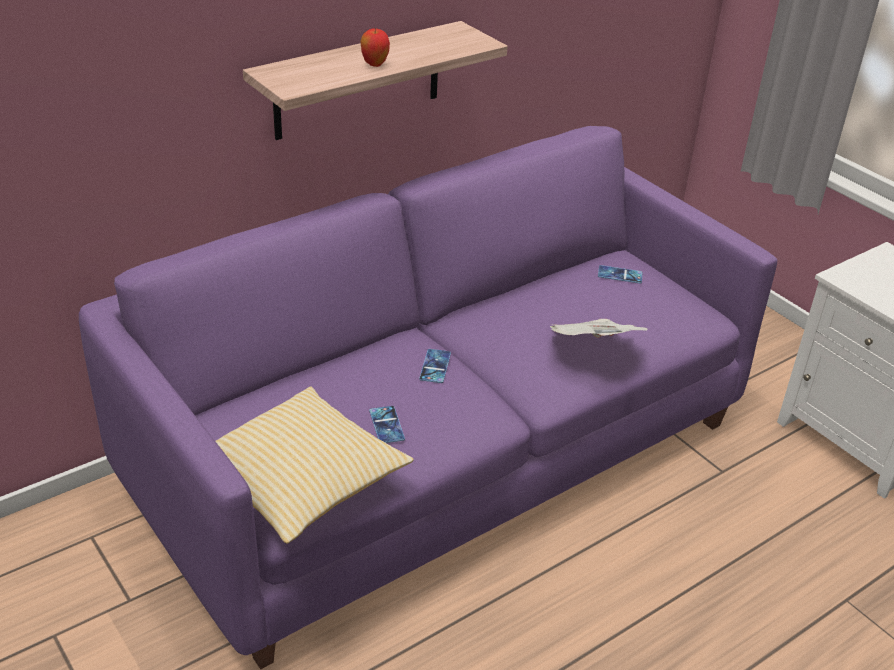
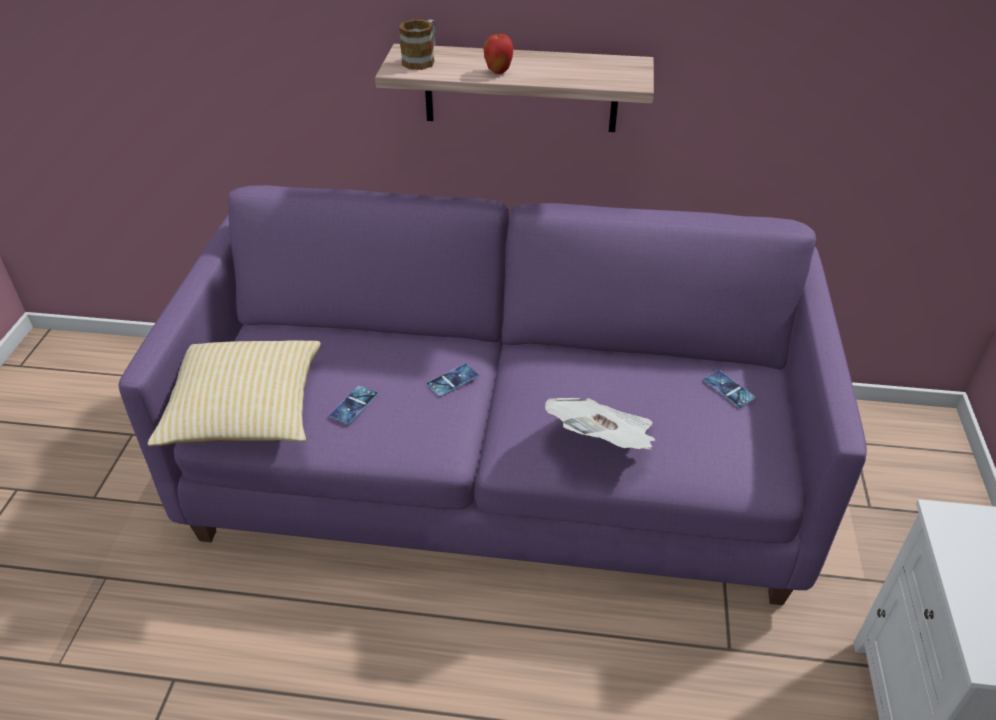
camera: 45 degrees right, 5 degrees up
(297, 75) = (422, 60): none -> mug

